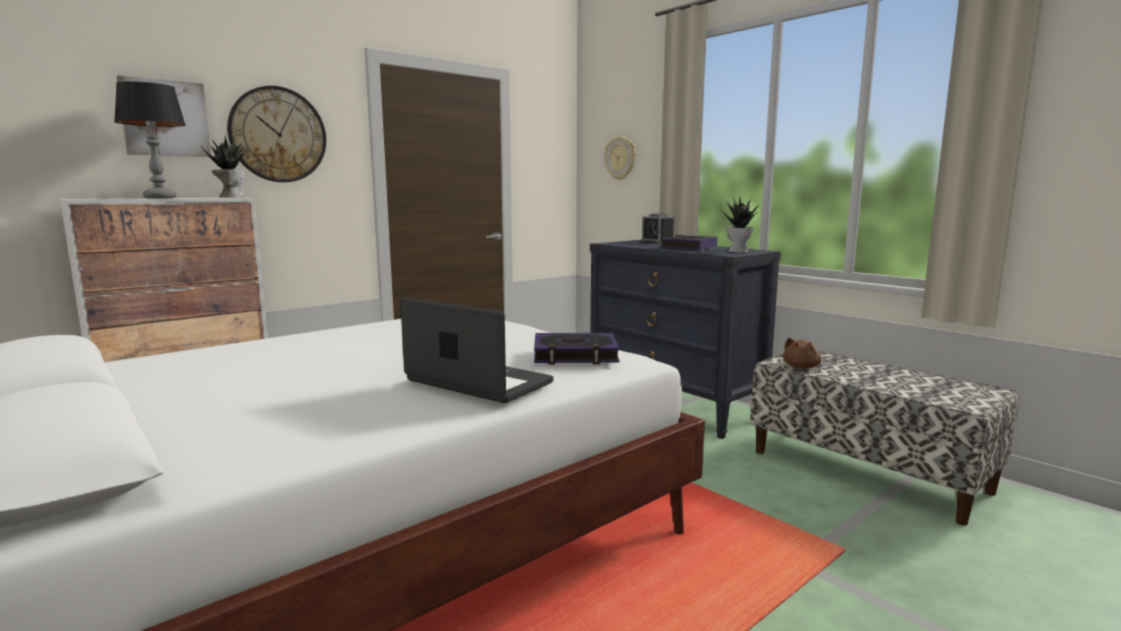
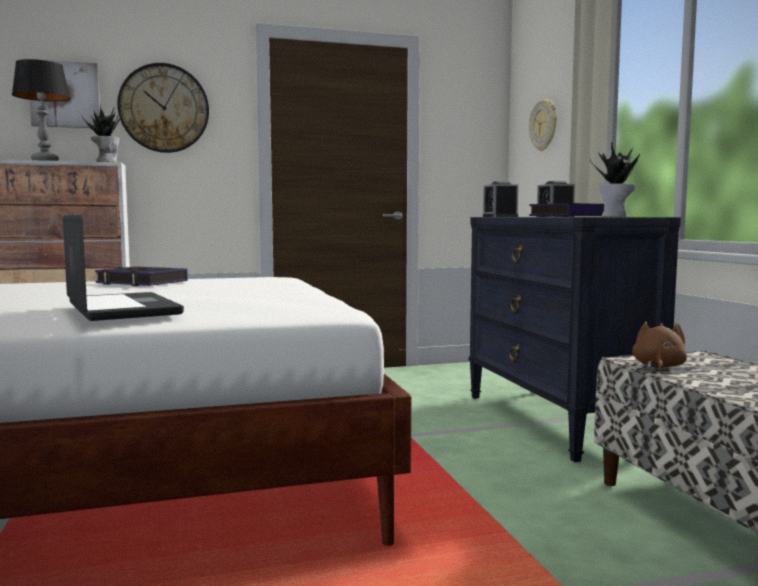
camera: 25 degrees right, 5 degrees down
(575, 355) = (271, 301): book -> book (142, 282)
(616, 243) = (500, 216): none -> alarm clock
(802, 367) = (658, 366): brown plush toy -> brown plush toy turned 135 degrees clockwise

